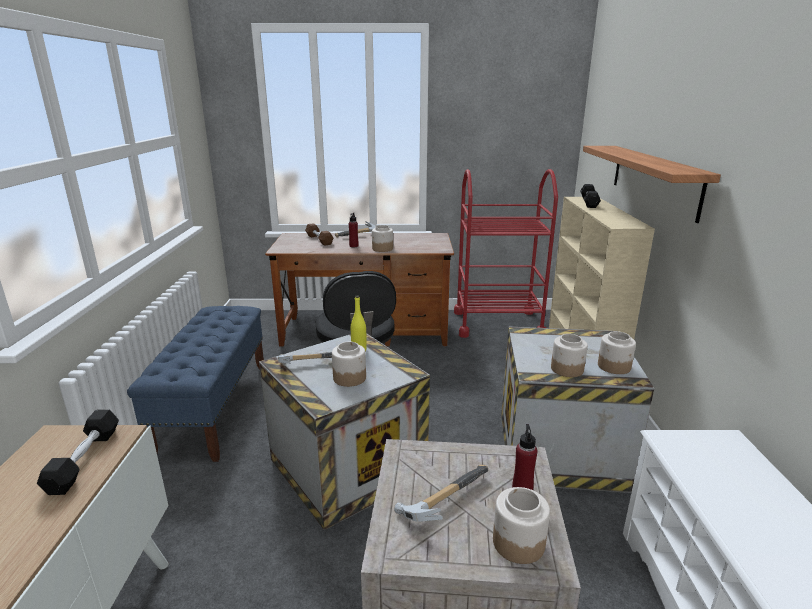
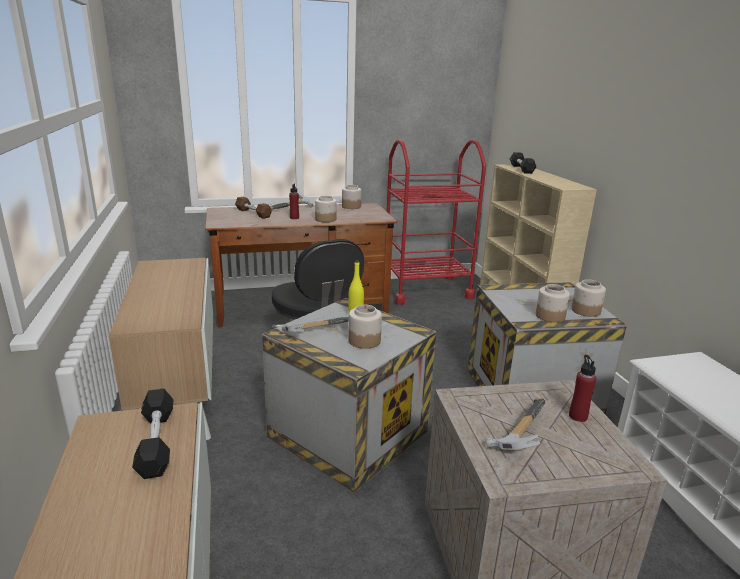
camera: 15 degrees left, 0 degrees up
(214, 407) = (178, 394): blue bench -> cabinet
(518, 542) = (600, 455): jar -> jar (351, 206)
(653, 179) = (589, 146): shelf -> none

